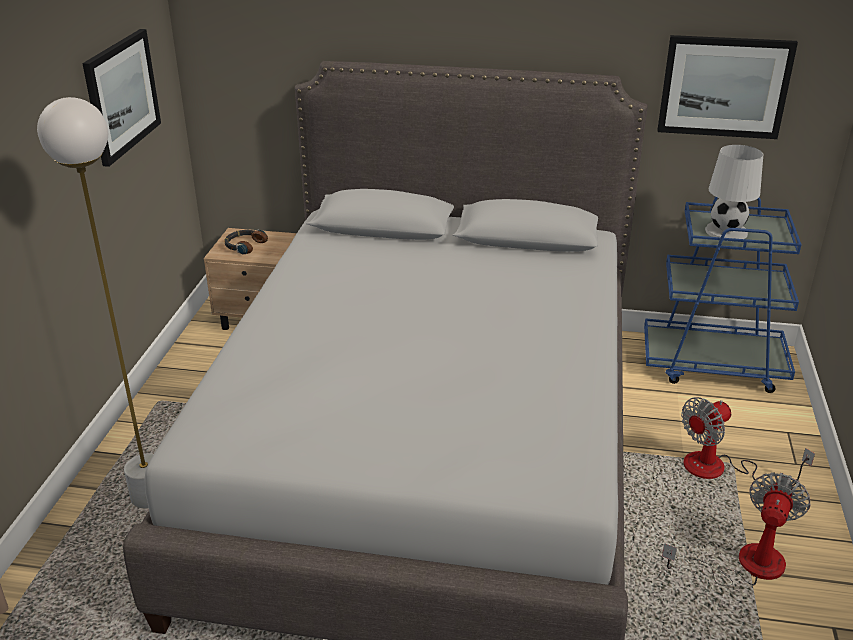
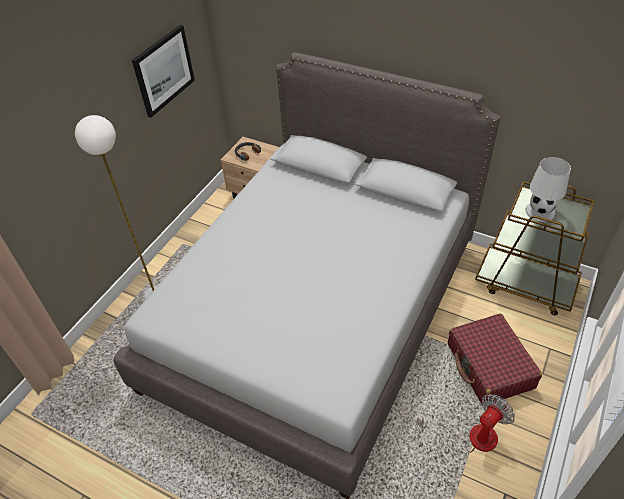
camera: 20 degrees right, 15 degrees up
(713, 365) = (525, 284): blue cart -> brown cart
(719, 470) = (489, 366): fan -> red suitcase
(724, 87) = (559, 112): picture -> none

